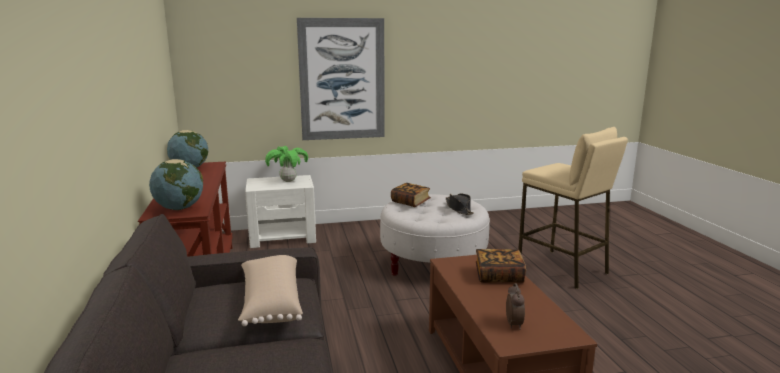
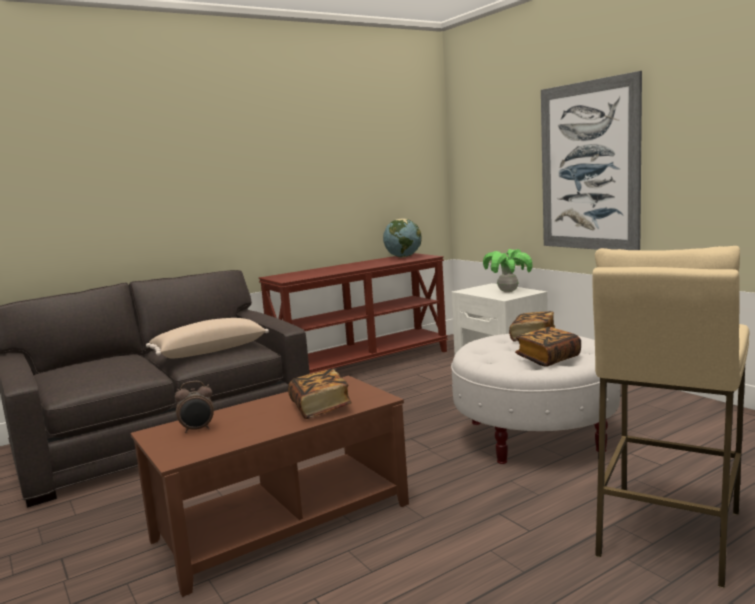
camera: 70 degrees right, 5 degrees down
(179, 208) = (292, 276): globe -> none
(459, 209) = (548, 358): black hat -> book

